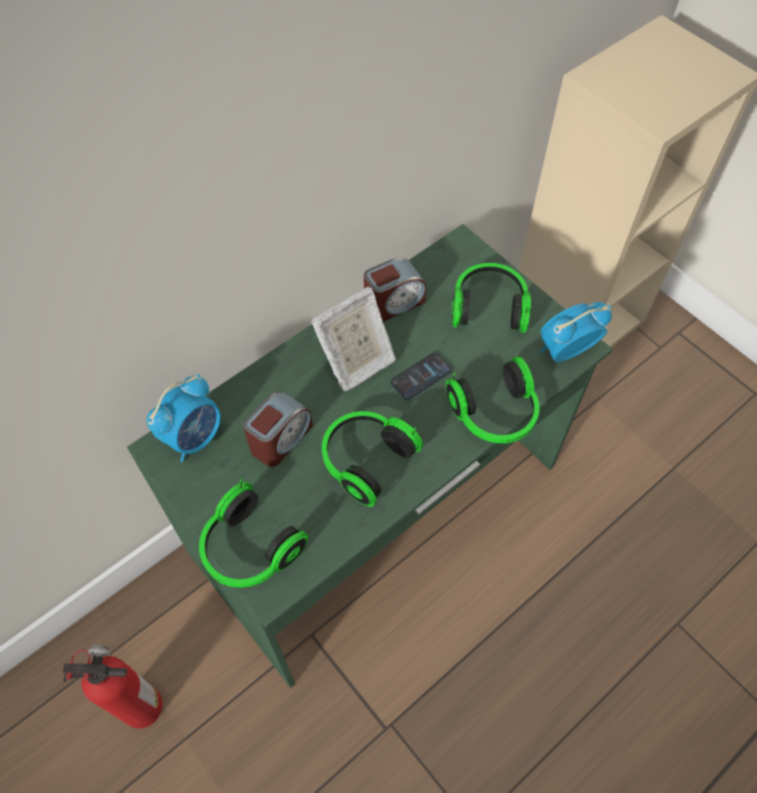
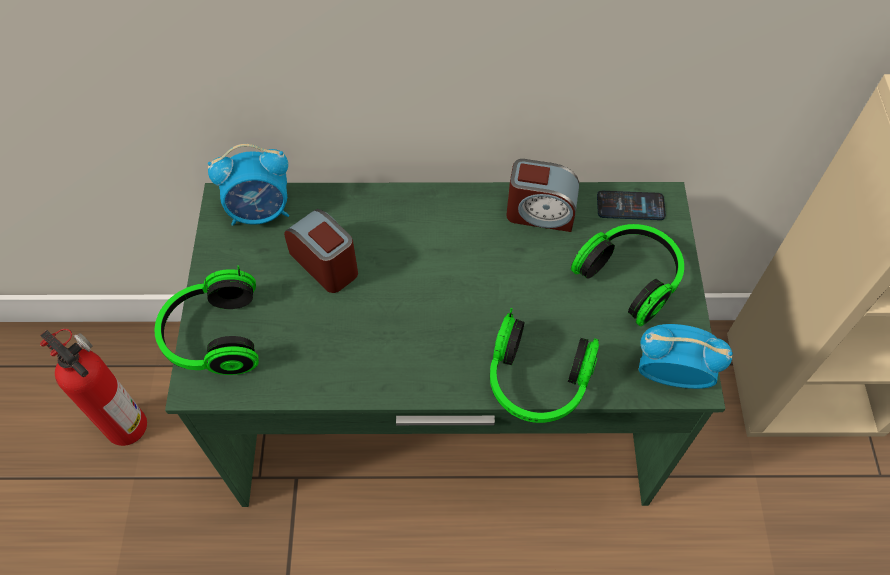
camera: 40 degrees right, 0 degrees up
(280, 439) = (325, 263): alarm clock -> alarm clock turned 120 degrees counterclockwise
(356, 363) = (453, 244): picture frame -> none
(364, 460) = (377, 334): headphones -> none
(421, 376) = (500, 297): phone -> phone (630, 206)

